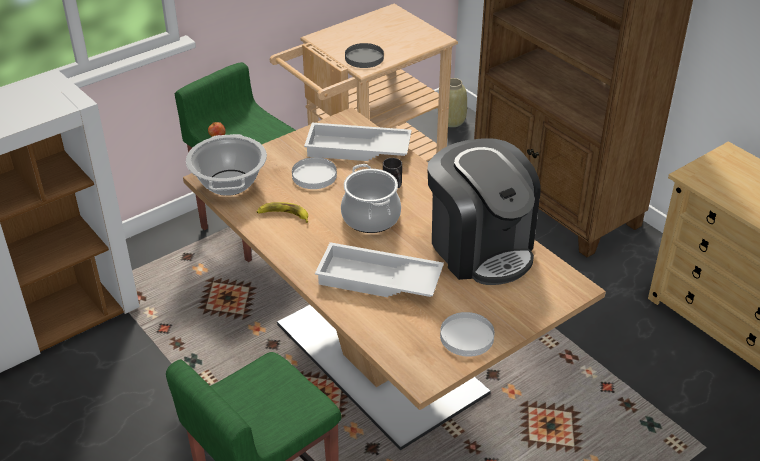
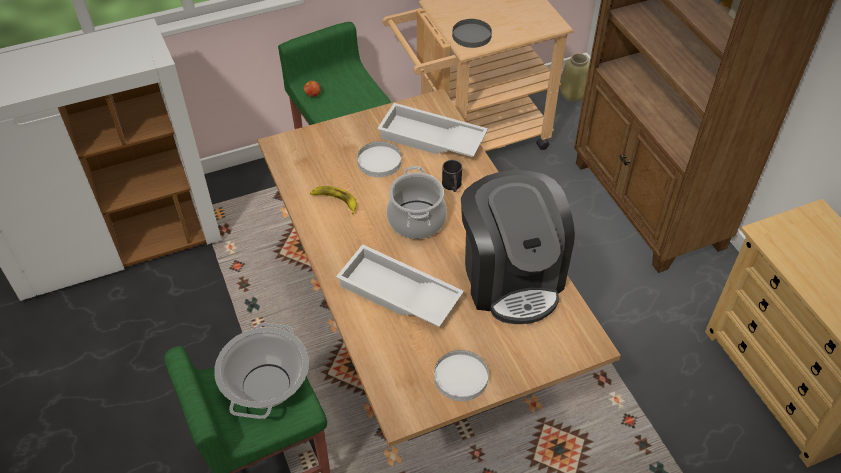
camera: 15 degrees right, 10 degrees up
(229, 182) = (297, 154): cooking pot -> cooking pot (266, 384)

